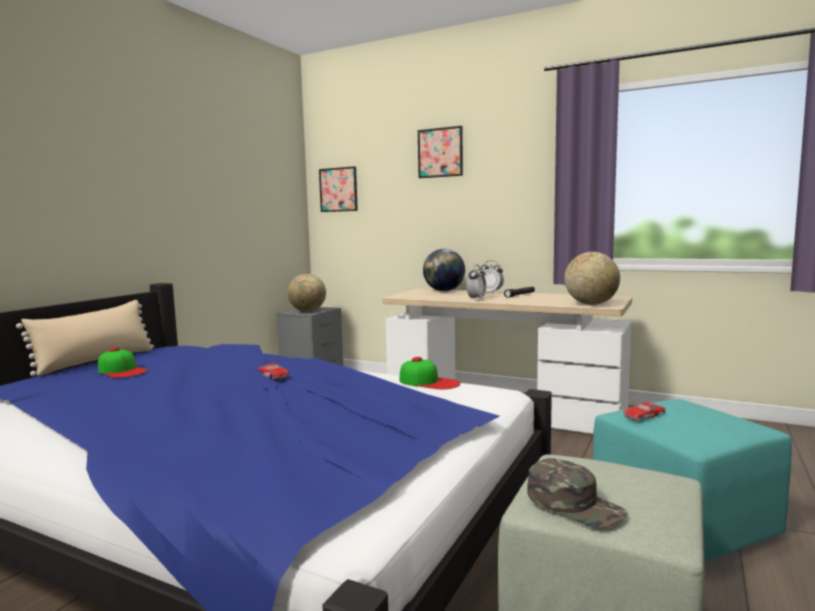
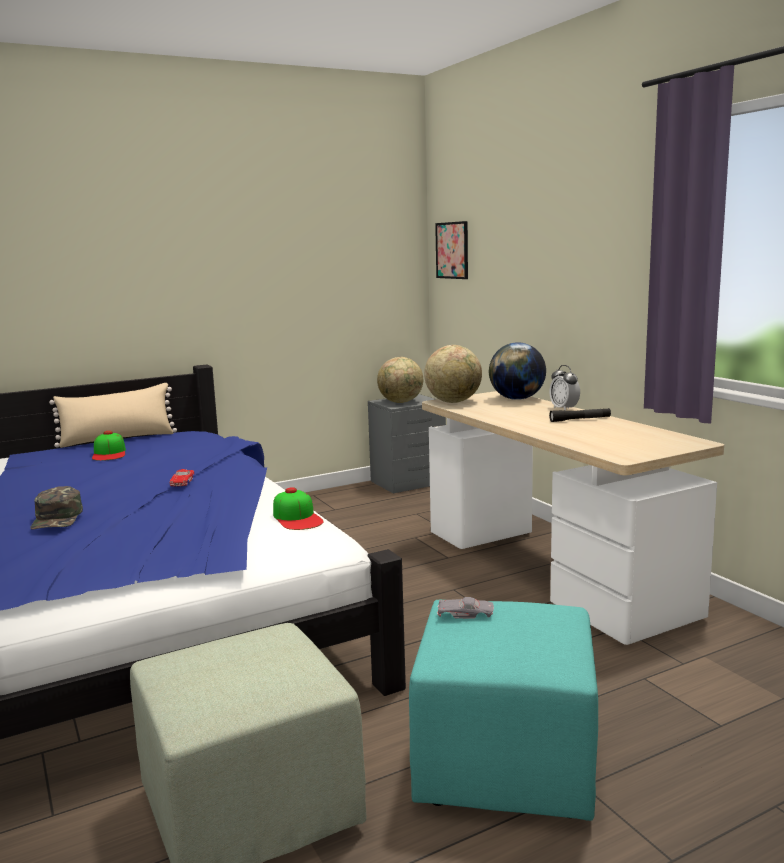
camera: 35 degrees right, 5 degrees up
(440, 152) = (544, 205): picture -> none
(476, 299) = (506, 419): alarm clock -> none
(575, 504) = (185, 670): green cap -> green cap (57, 518)
(591, 304) = (613, 450): globe -> globe (453, 402)
(644, 415) = (465, 613): red toy car -> grey toy car

